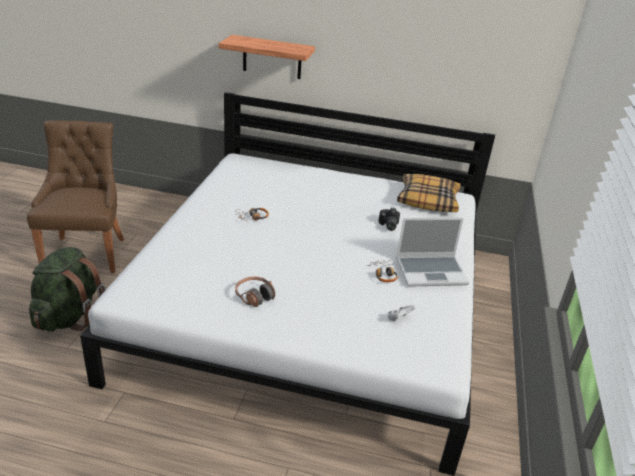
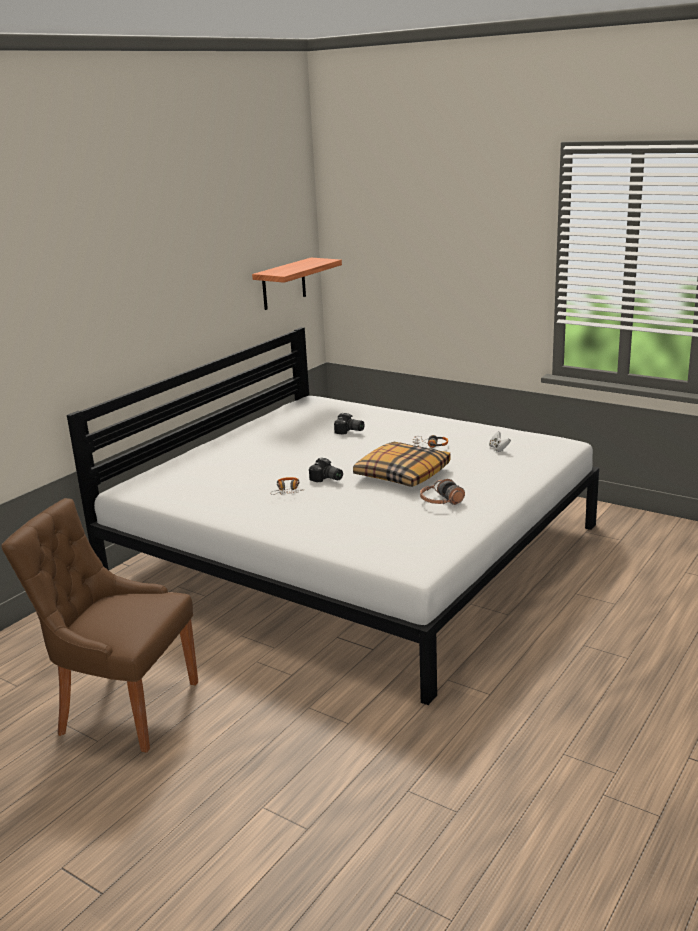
camera: 65 degrees left, 10 degrees down
(69, 316) = (280, 722): green backpack -> none
(272, 57) = (102, 342): shelf -> shelf (283, 284)
(279, 231) = (326, 479): none -> camera
(428, 200) = (310, 410): pillow -> pillow (402, 474)
(431, 271) = (435, 427): laptop -> none

